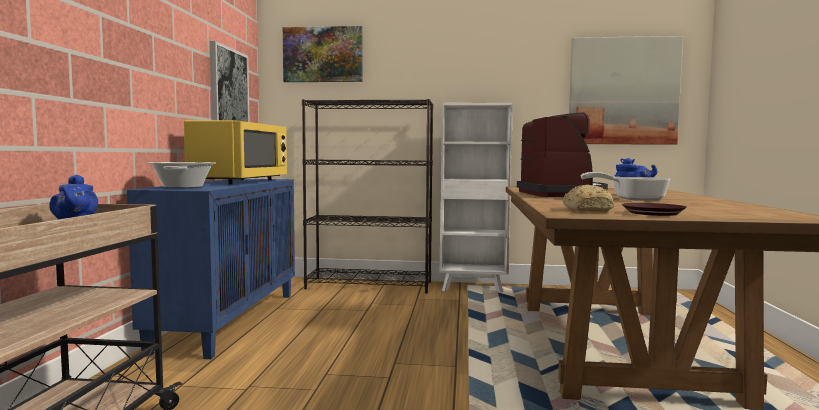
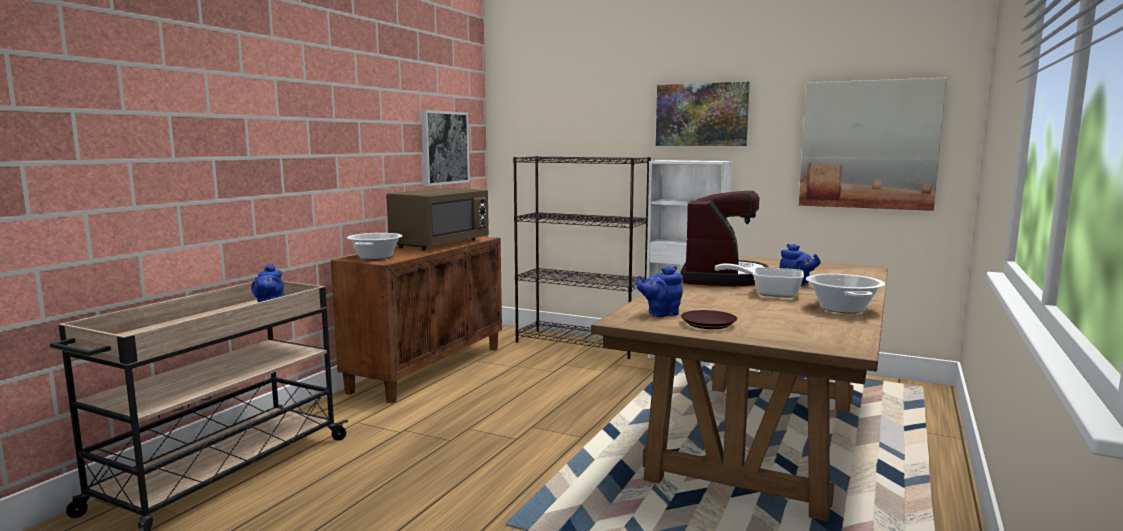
camera: 20 degrees right, 5 degrees up
(228, 320) = (428, 368): blue cabinet -> brown cabinet
(240, 182) = (440, 244): yellow microwave -> brown microwave
(323, 55) = (544, 105): picture -> picture (701, 114)
(587, 210) = (661, 314): bread -> blue teapot
(720, 203) = (842, 309): none -> cooking pot

